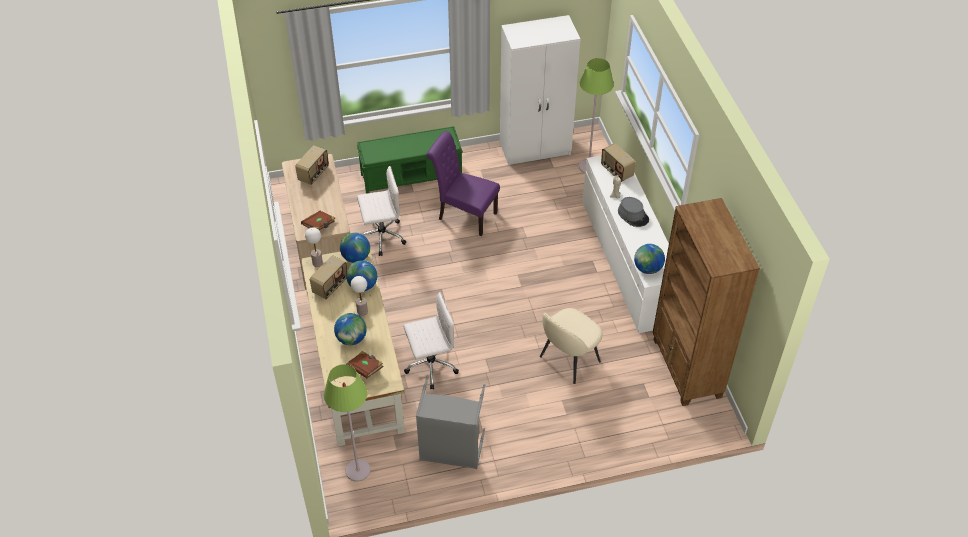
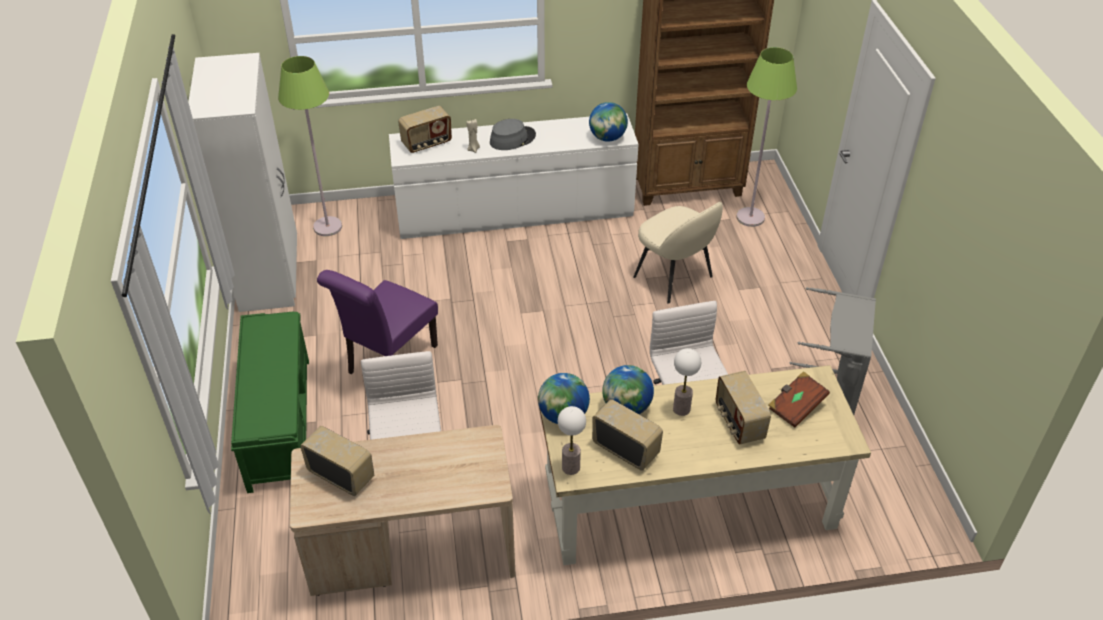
camera: 85 degrees left, 5 degrees down
(319, 226) = (479, 466): brown book -> none
(351, 339) = (738, 422): globe -> radio
(357, 470) = (876, 504): green floor lamp -> green floor lamp (750, 217)

